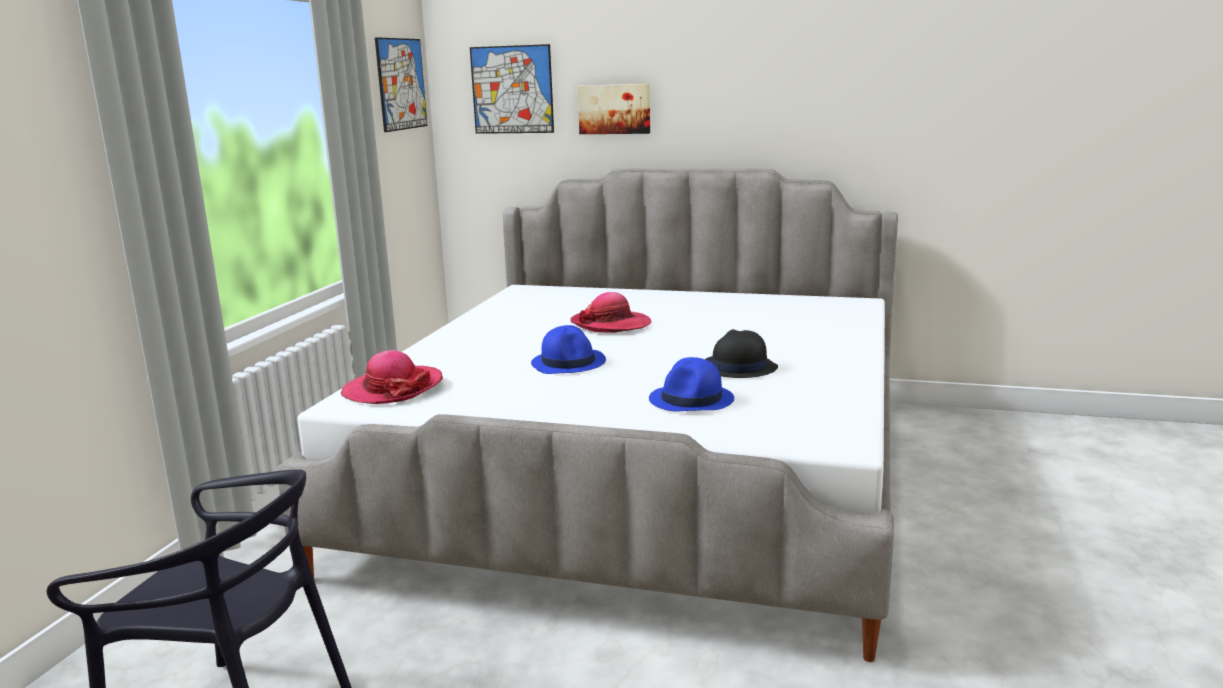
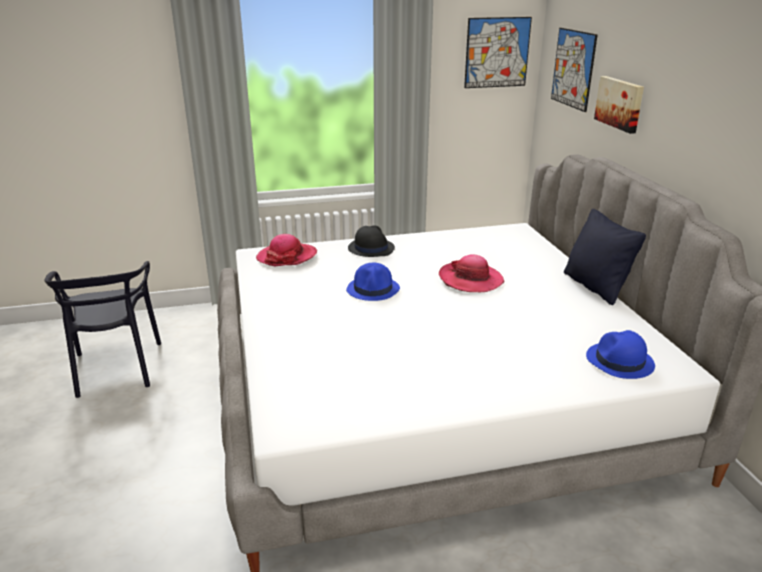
camera: 60 degrees right, 10 degrees up
(691, 400) = (334, 350): blue hat -> blue hat (619, 361)
(692, 293) = (595, 287): none -> black pillow
(738, 367) = (419, 351): black hat -> black hat (370, 248)

